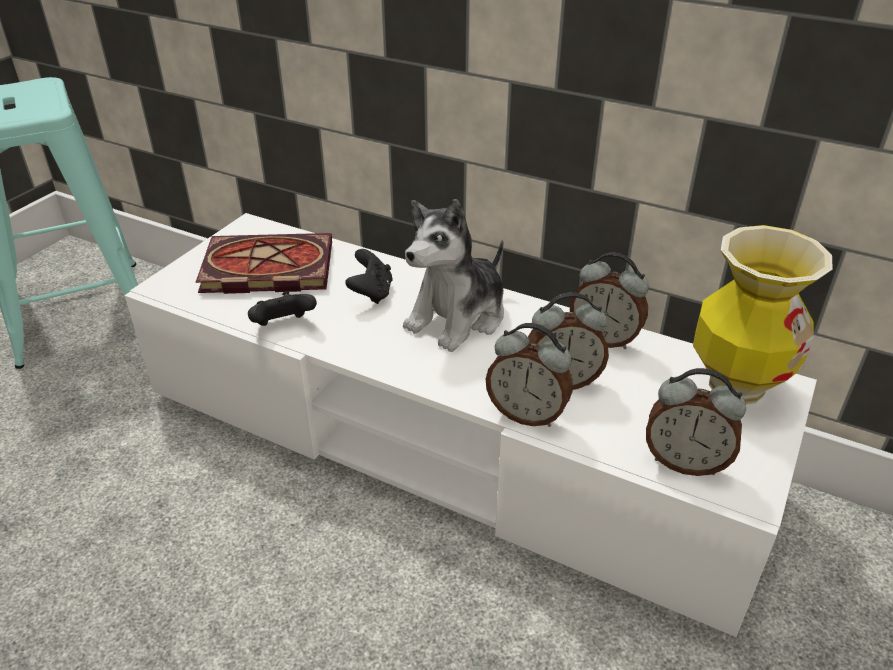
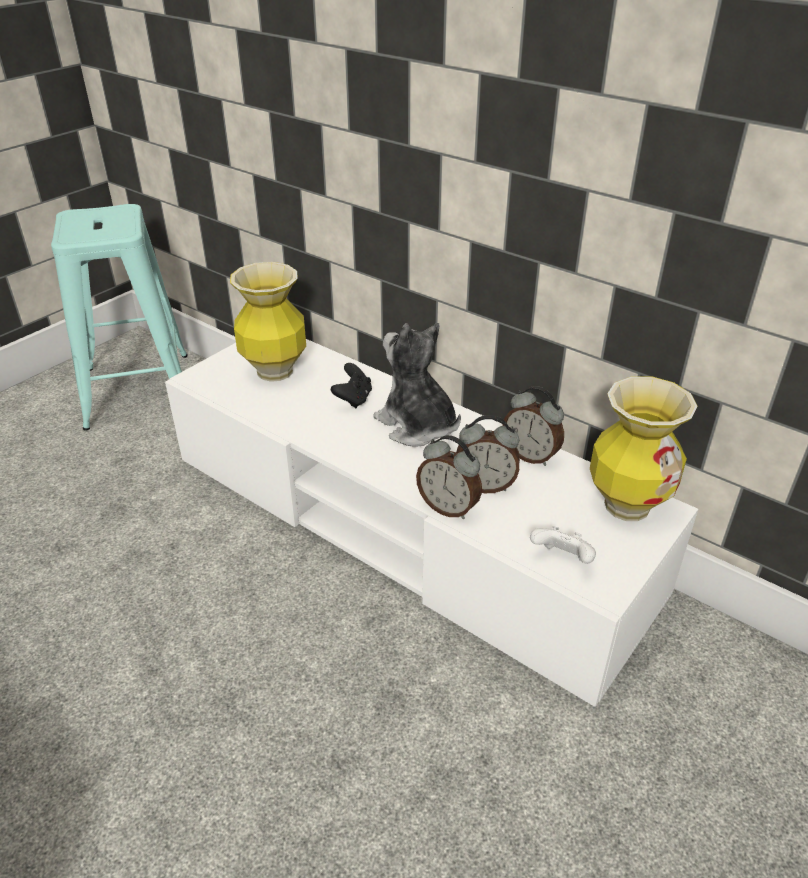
camera: 10 degrees right, 0 degrees up
(264, 269) = (274, 371): book -> vase
(283, 326) = (278, 418): black game controller -> none
(458, 317) = (417, 426): plush toy -> plush toy turned 90 degrees clockwise
(685, 462) = (562, 559): alarm clock -> white game controller

